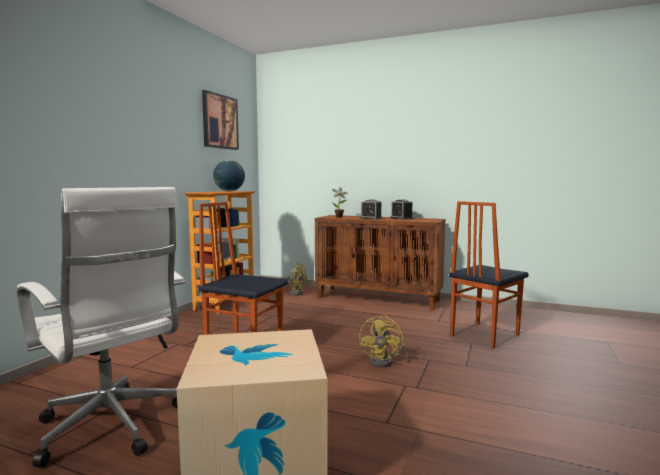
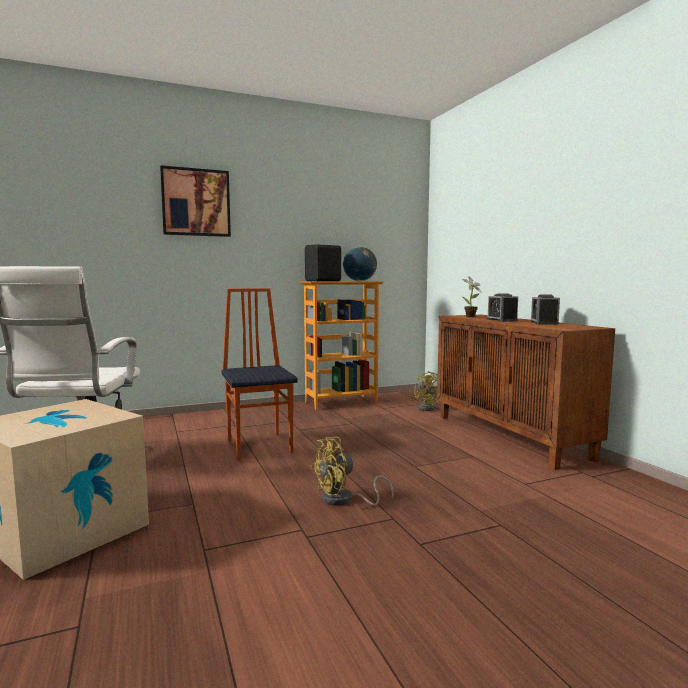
camera: 45 degrees right, 0 degrees up
(210, 192) = (324, 281): none -> black speaker
(219, 121) = (361, 205): picture -> picture (196, 202)
(483, 335) = (548, 523): chair -> none

